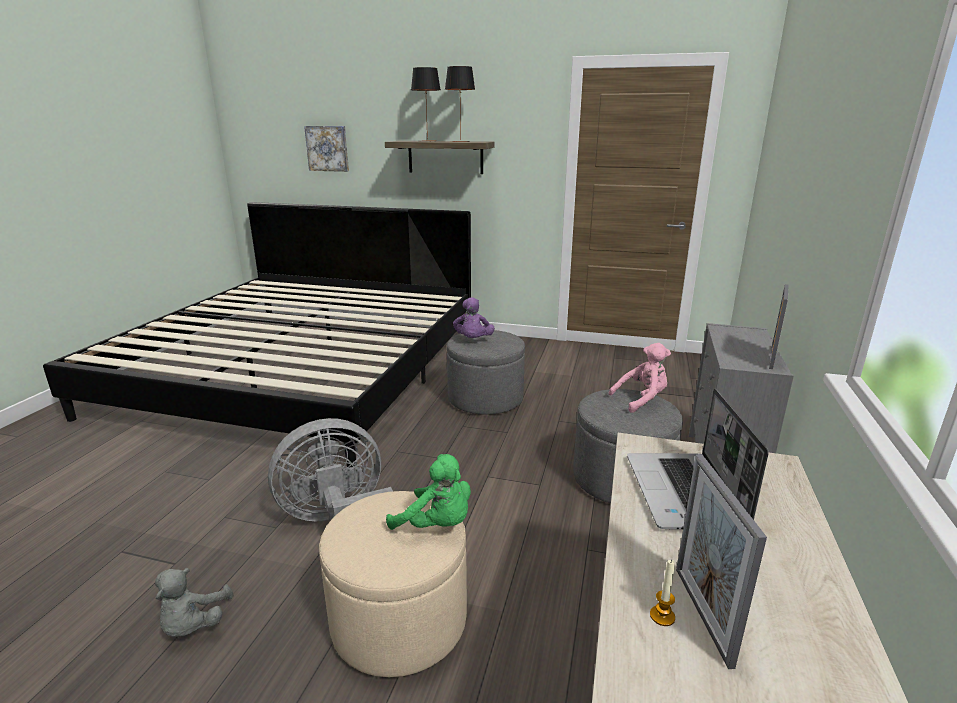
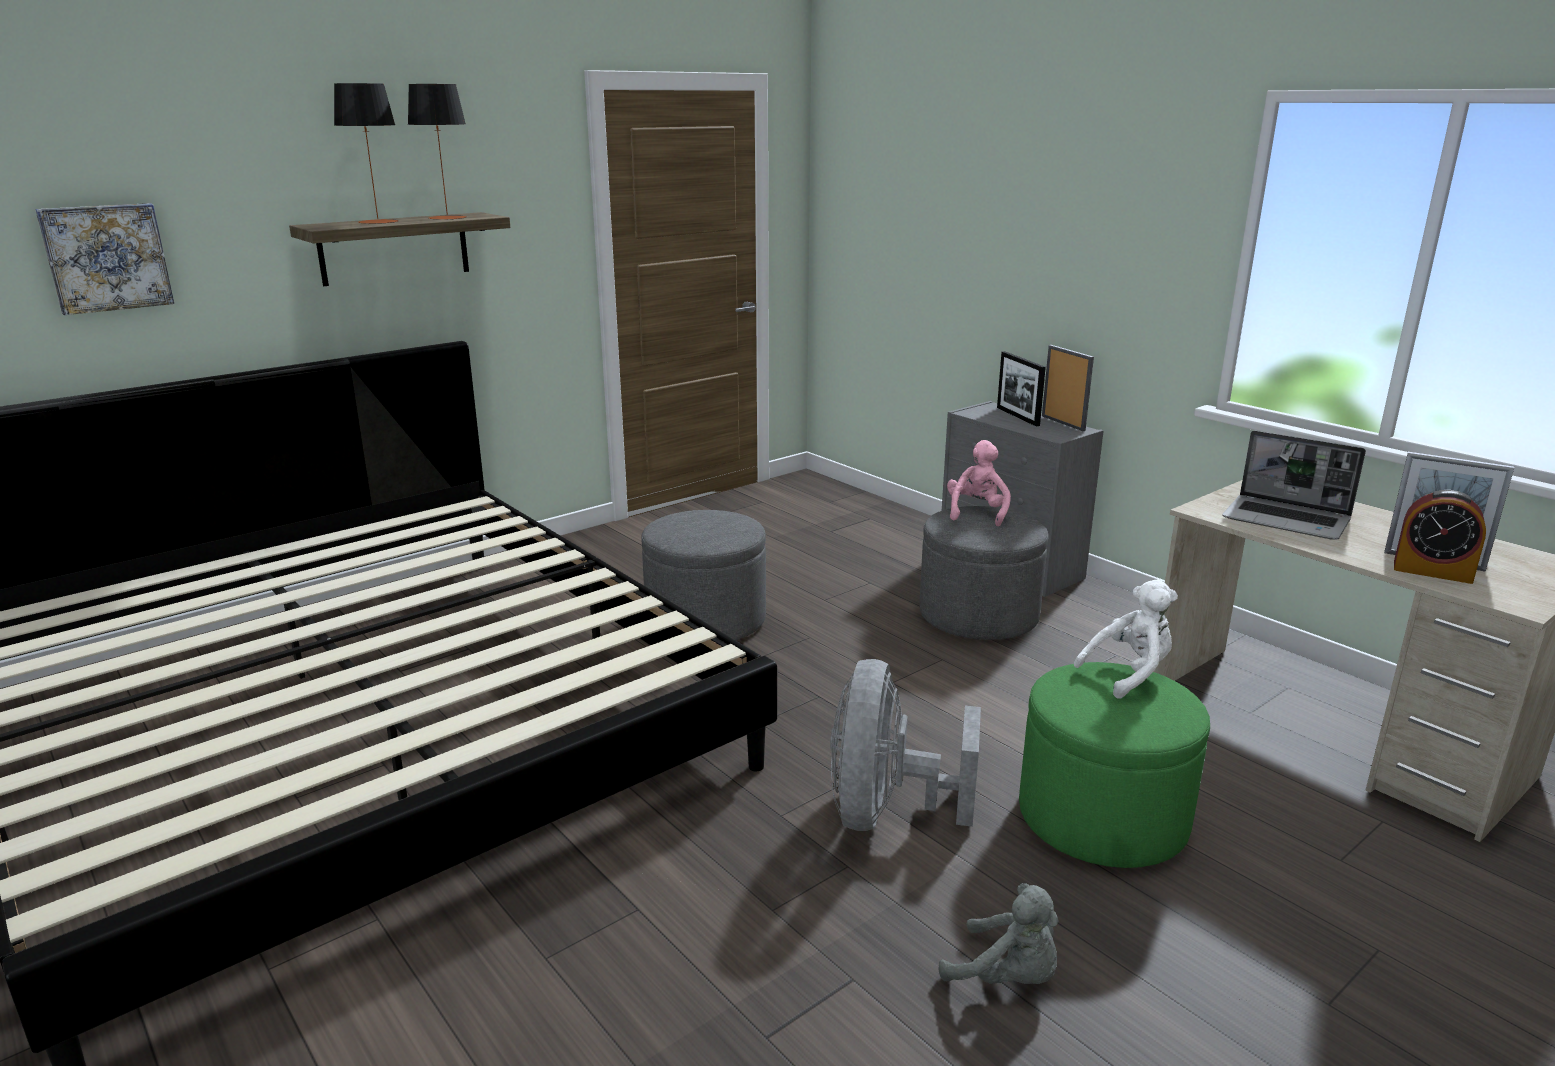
camera: 55 degrees left, 0 degrees up
(399, 620) = (1102, 818): beige ottoman -> green ottoman
(437, 525) = (1129, 674): green plush toy -> white plush toy
(473, 340) = (692, 533): purple plush toy -> none
(662, 616) = (1432, 571): candle -> alarm clock
(751, 342) = (1017, 416): none -> picture frame

